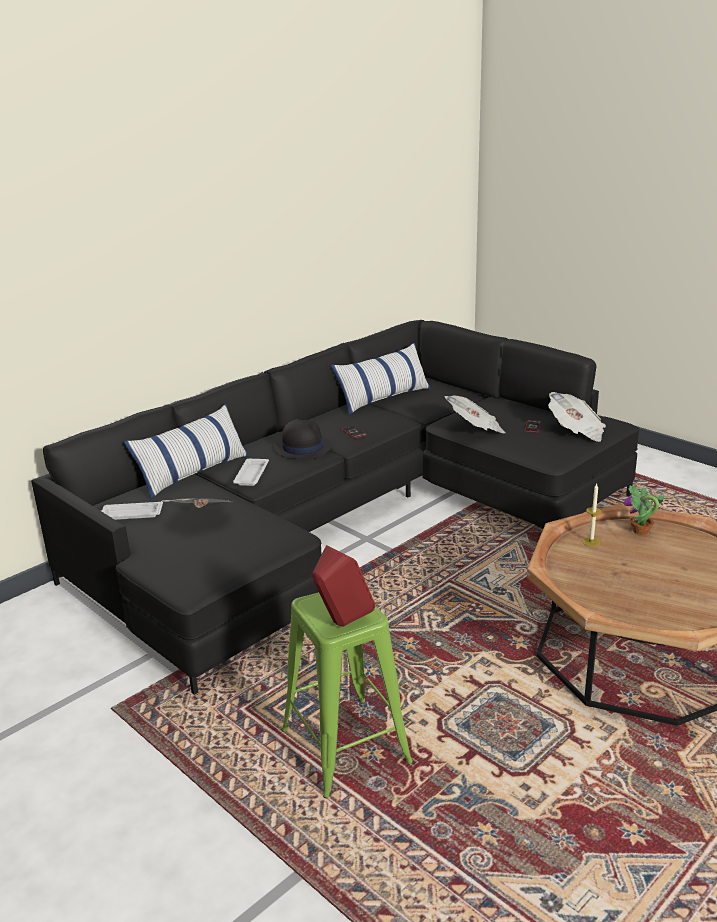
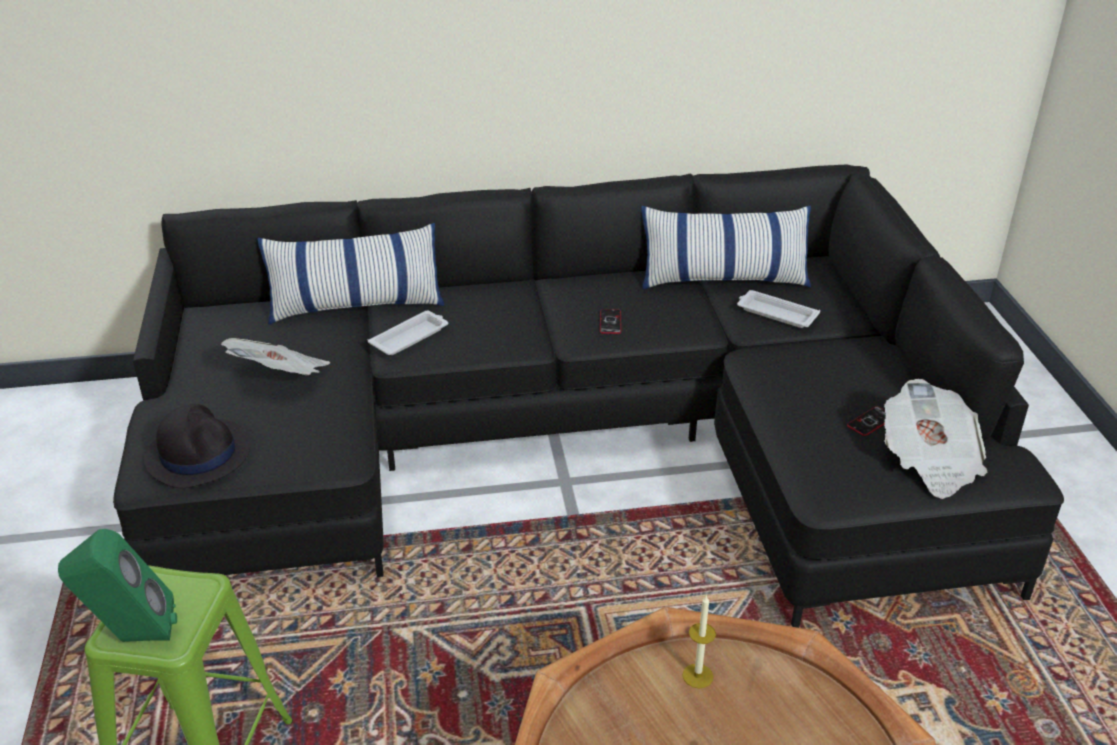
camera: 35 degrees right, 10 degrees up
(131, 514) = (223, 337): white tray -> white tray (775, 313)
(302, 447) = (518, 320): black hat -> black hat (198, 453)
(342, 625) = (132, 637): red speaker -> green speaker
(475, 429) = (779, 388): newspaper -> none
(640, 531) = (799, 700): potted plant -> none

